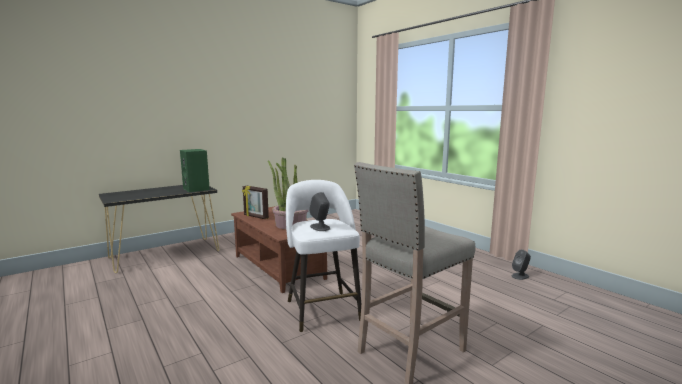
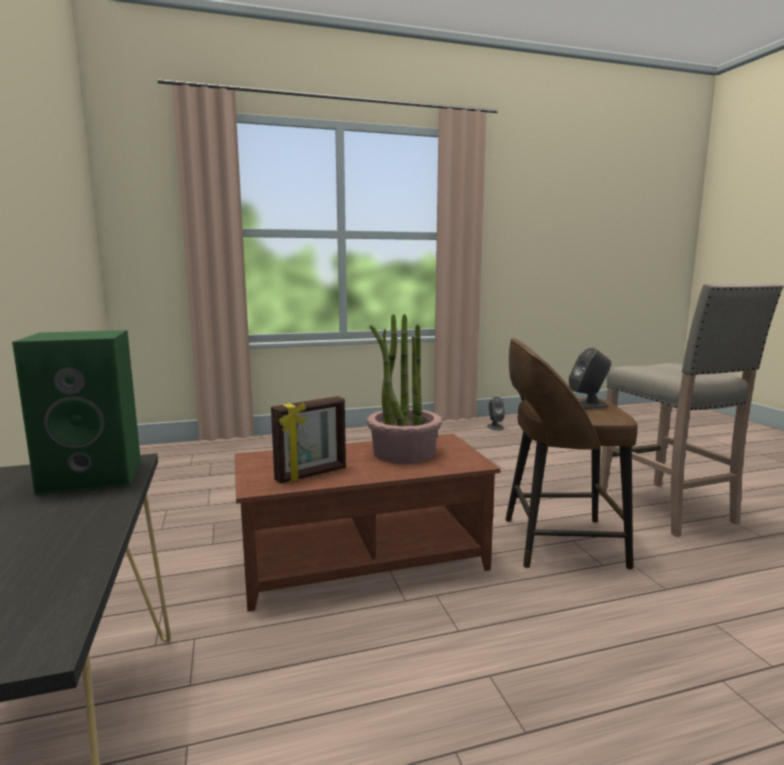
camera: 70 degrees left, 0 degrees up
(322, 309) = (558, 542): white stool -> brown stool

